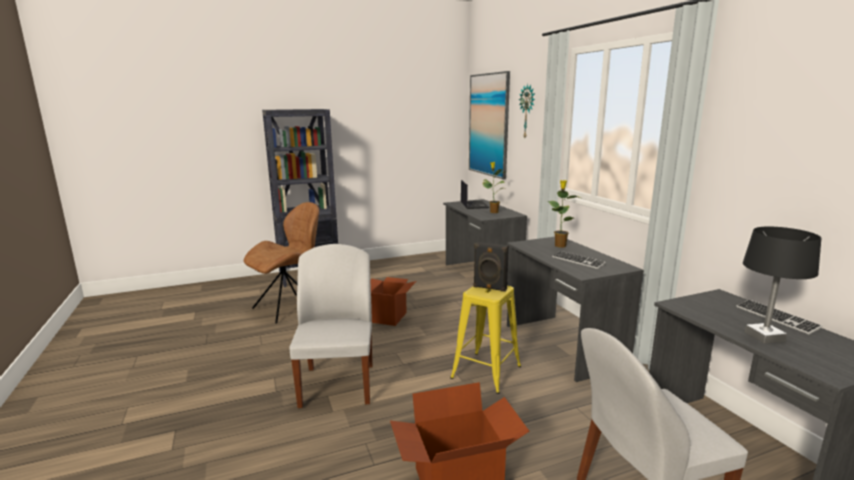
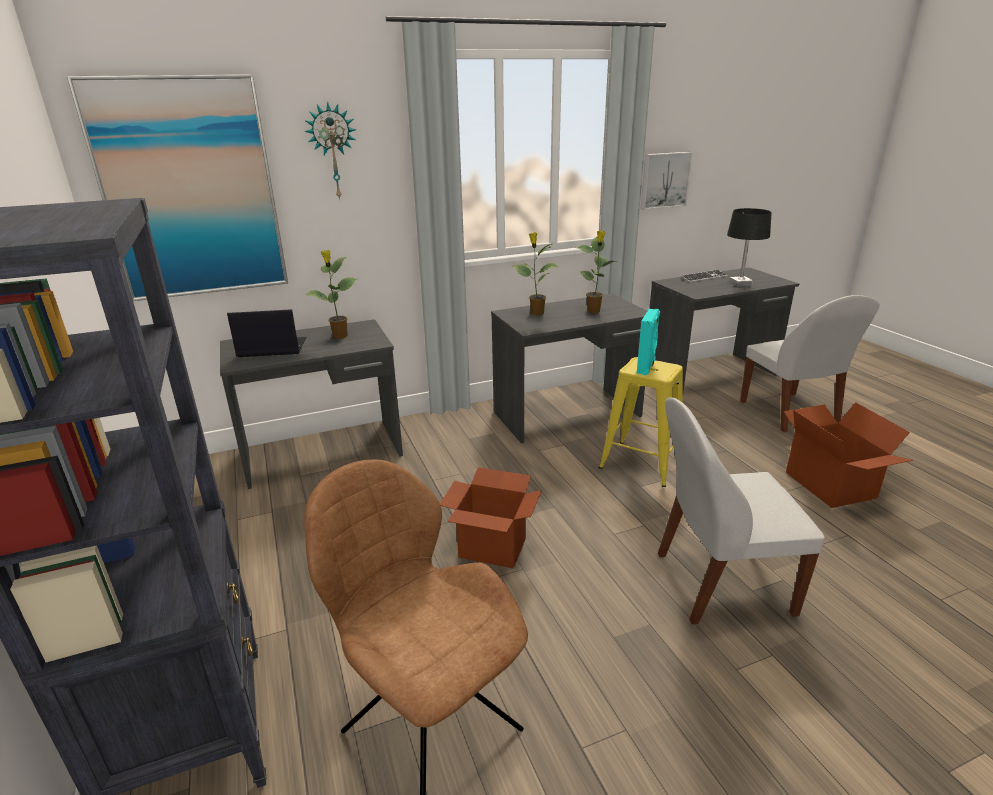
camera: 90 degrees left, 10 degrees up
(489, 288) = (646, 367): black speaker -> turquoise speaker
(577, 261) = (594, 311): keyboard -> potted plant
(752, 172) = (664, 180): none -> picture

